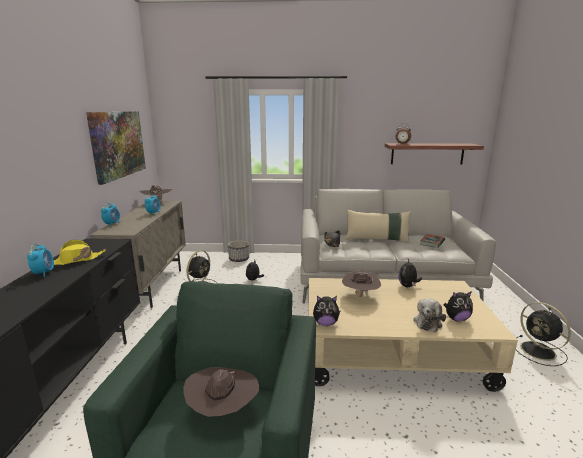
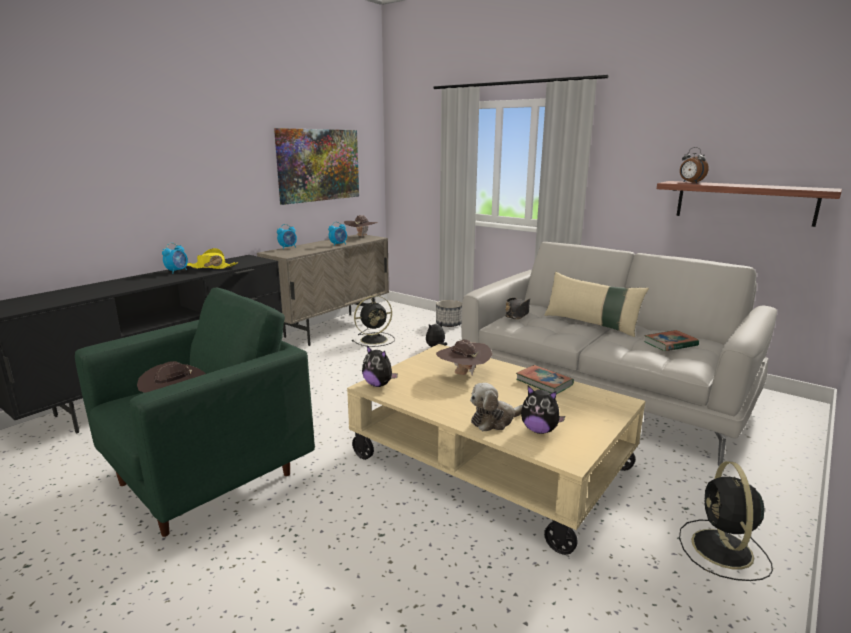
camera: 35 degrees right, 0 degrees up
(408, 286) = (544, 383): plush toy -> book

